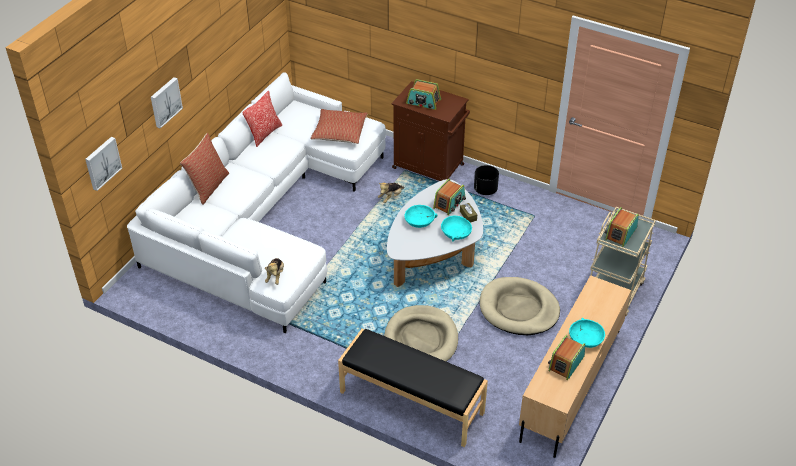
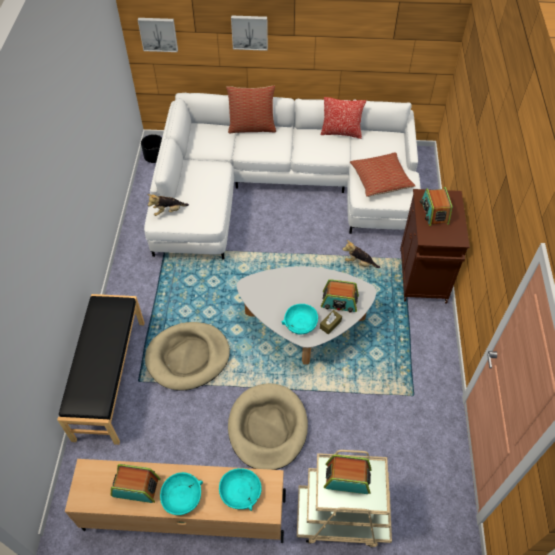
camera: 65 degrees right, 10 degrees up
(419, 220) = (300, 286): turquoise bowl -> turquoise bowl (240, 491)
(485, 190) = (422, 336): black planter -> black planter (155, 157)

